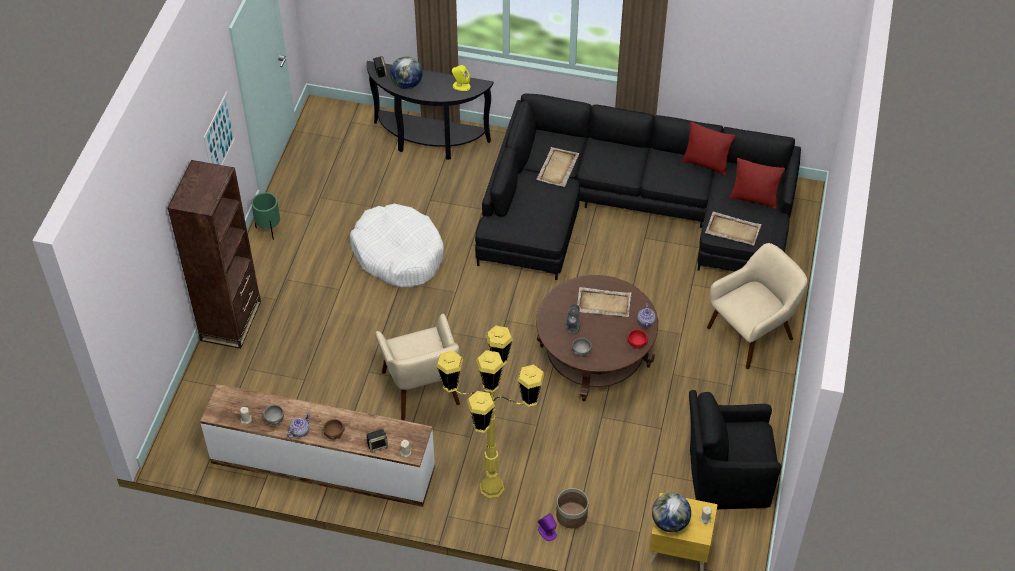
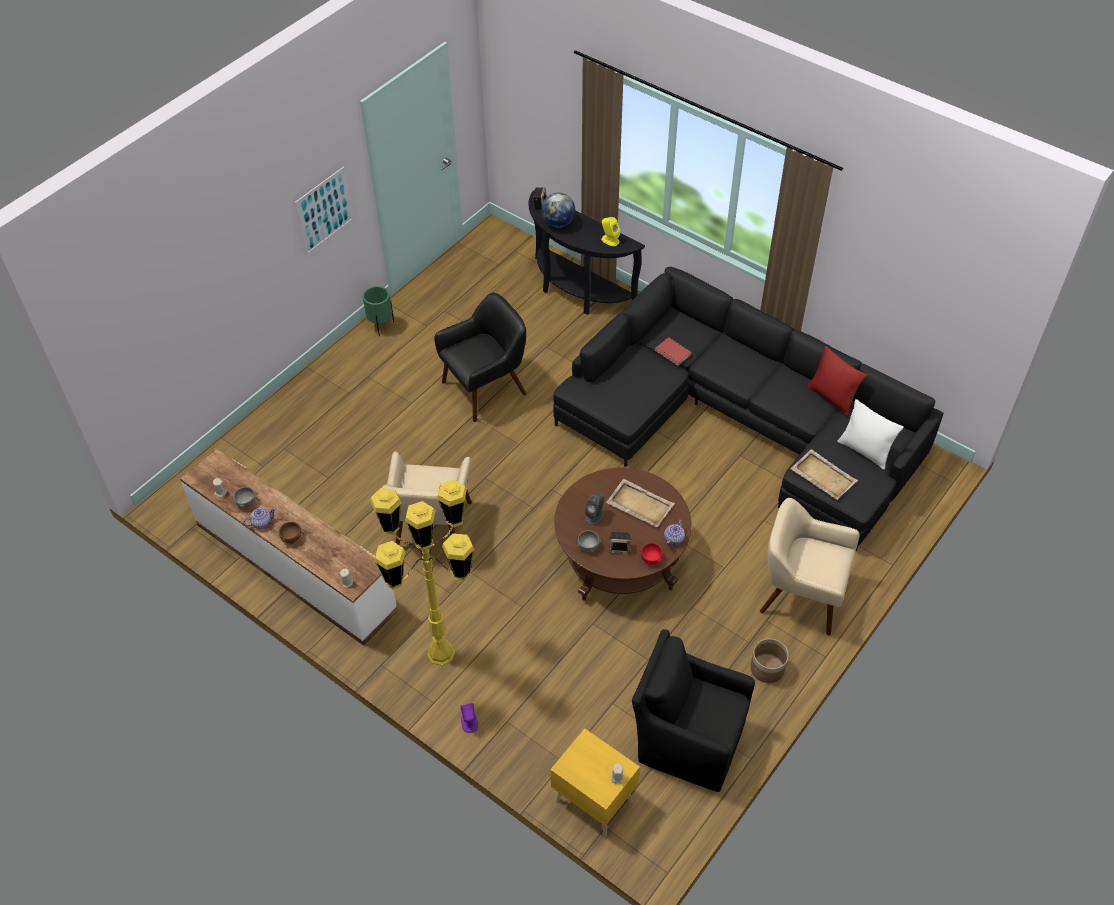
camera: 25 degrees right, 0 degrees up
(231, 321) = (296, 398): brown bookcase -> none
(377, 445) = (325, 565): speaker -> speaker (619, 548)
(398, 254) = (486, 388): white dog bed -> black armchair
(557, 168) = (672, 353): beige tray -> red book
(571, 516) = (504, 715): planter -> planter (767, 669)
(669, 523) = (576, 766): globe -> none
(751, 334) = (800, 595): beige armchair -> beige armchair turned 150 degrees counterclockwise
(754, 199) = (864, 451): red pillow -> white pillow

